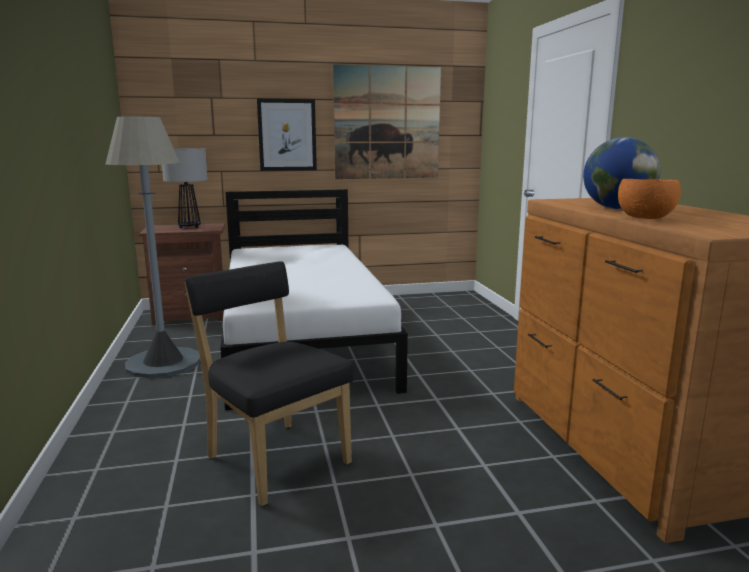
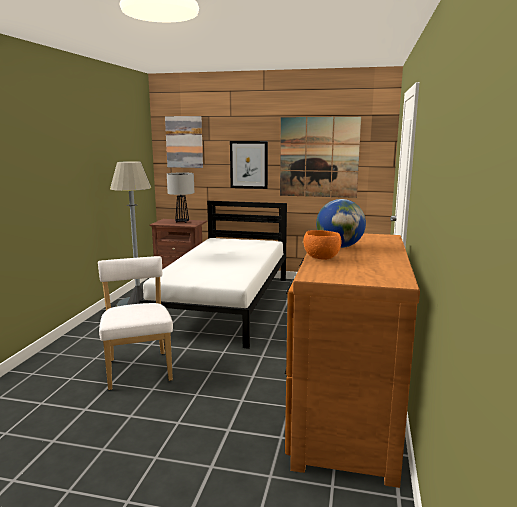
camera: 25 degrees right, 0 degrees up
(179, 100) = (184, 142): none -> picture
(274, 457) = (139, 368): black chair -> white chair

